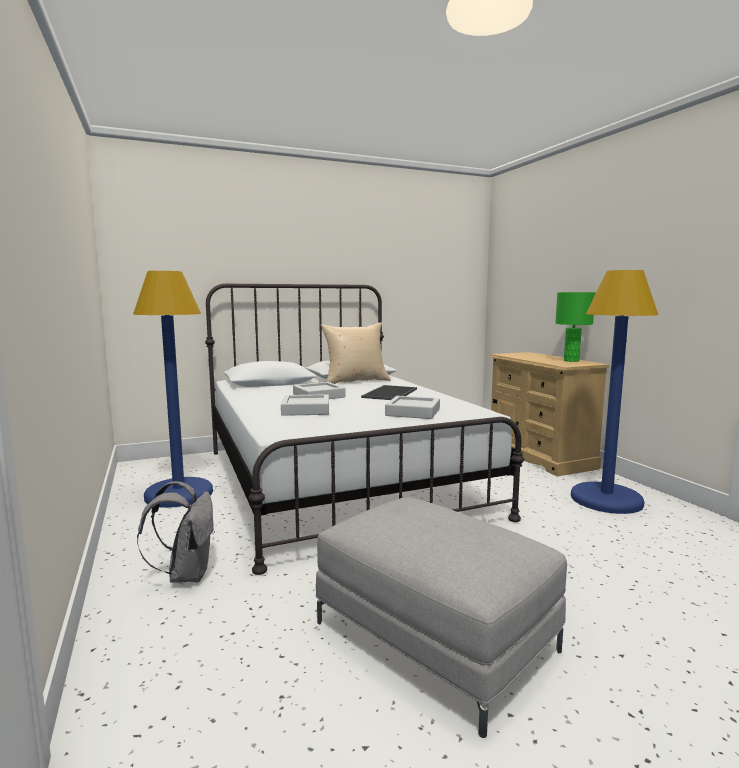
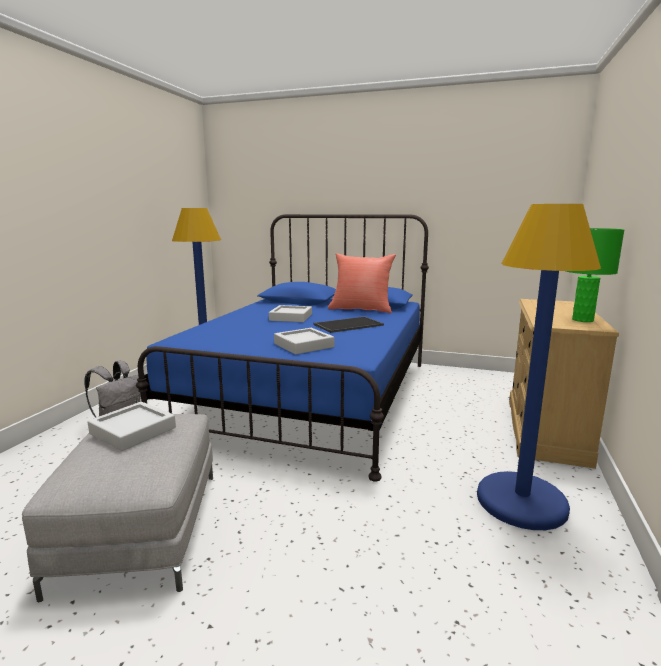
camera: 40 degrees right, 5 degrees up
(306, 410) = (244, 327): grey tray -> grey tray (133, 431)
(339, 481) = (310, 395): white bed -> blue bed
(355, 381) = (361, 309): beige pillow -> red pillow

